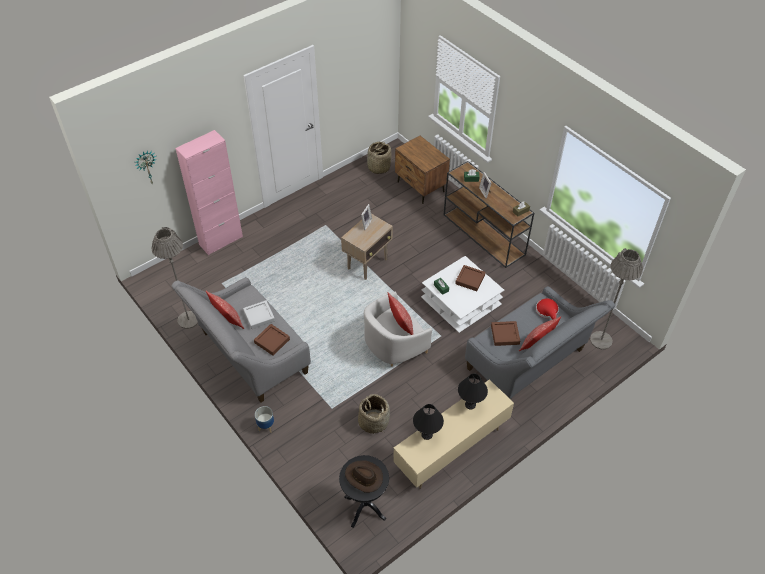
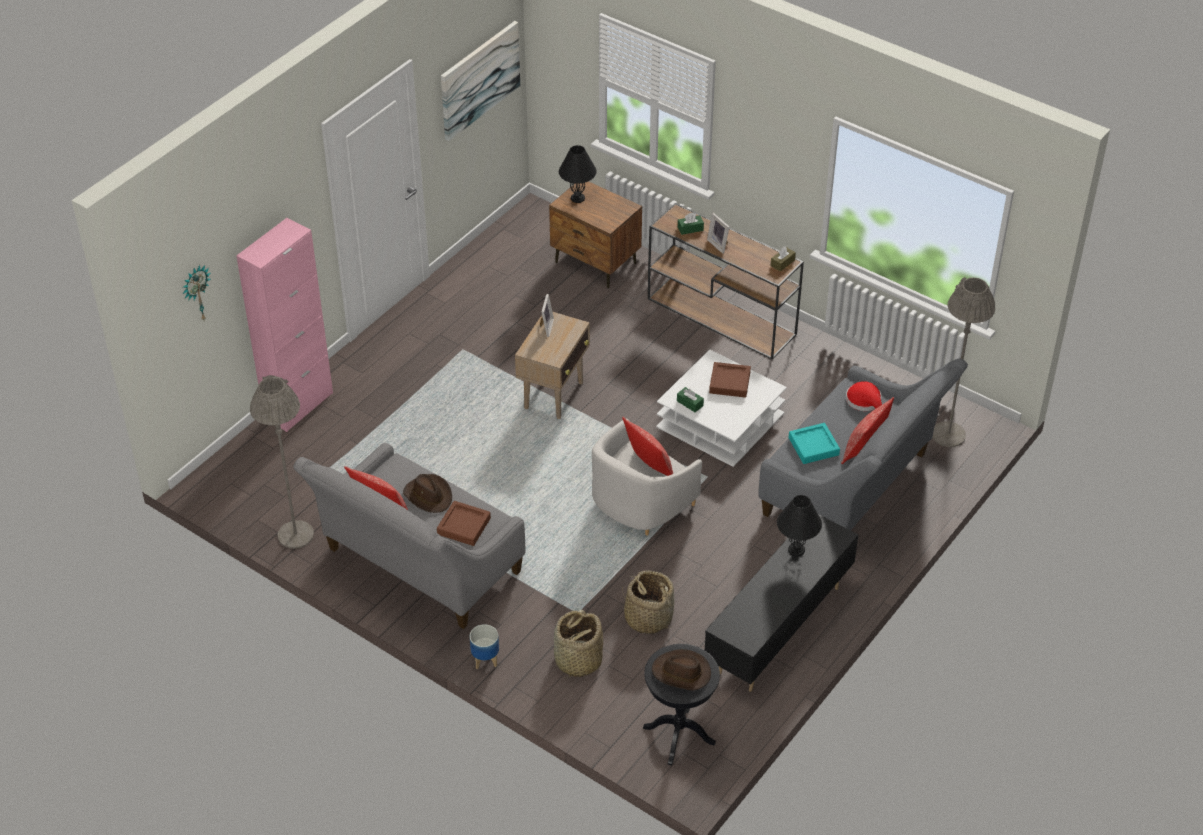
camera: 15 degrees left, 5 degrees down
(259, 316) = (428, 495): grey tray -> brown hat
(364, 65) = (479, 79): none -> picture
(378, 167) = (516, 245): basket -> basket (577, 660)
(427, 434) = (748, 603): black table lamp -> black table lamp (578, 198)
(451, 449) = (777, 630): beige tv stand -> black tv stand
(505, 335) = (813, 446): brown tray -> turquoise tray

